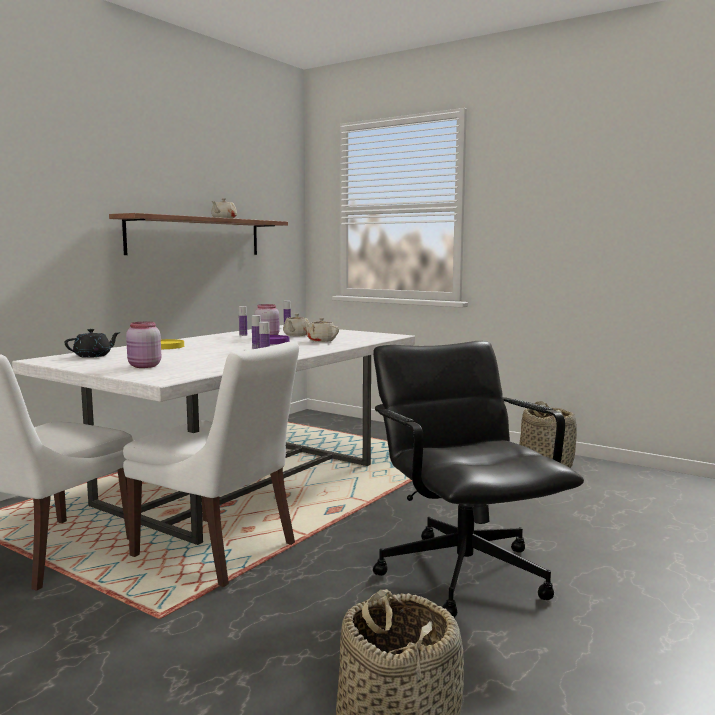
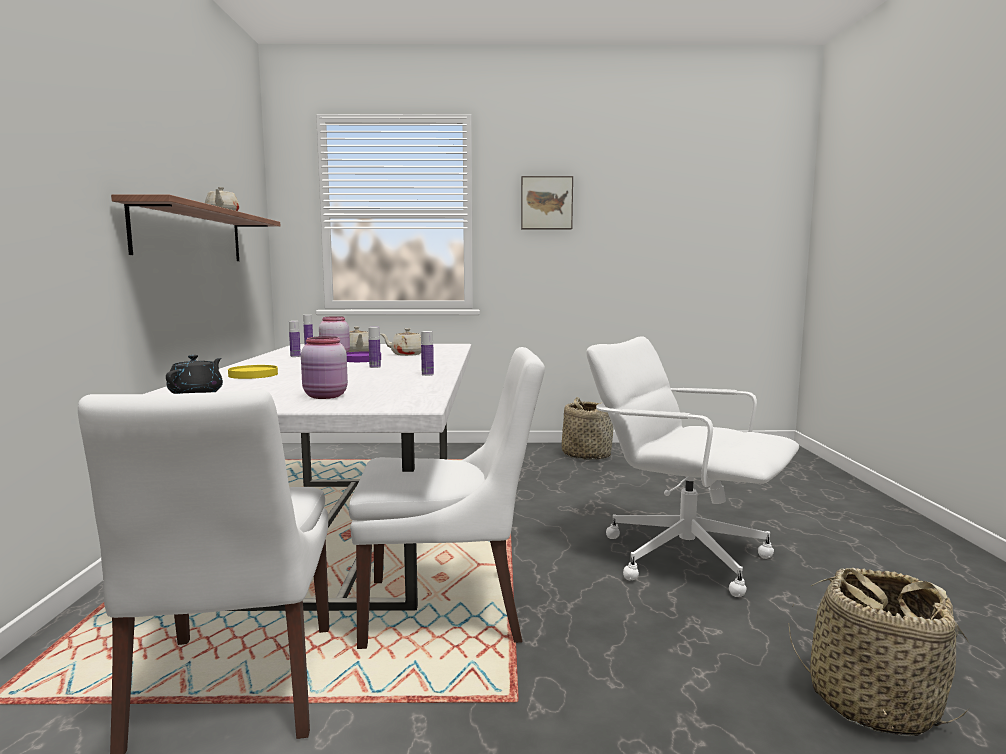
camera: 35 degrees left, 0 degrees up
(464, 573) = (683, 556): black office chair -> white office chair
(535, 192) = (546, 203): none -> picture

